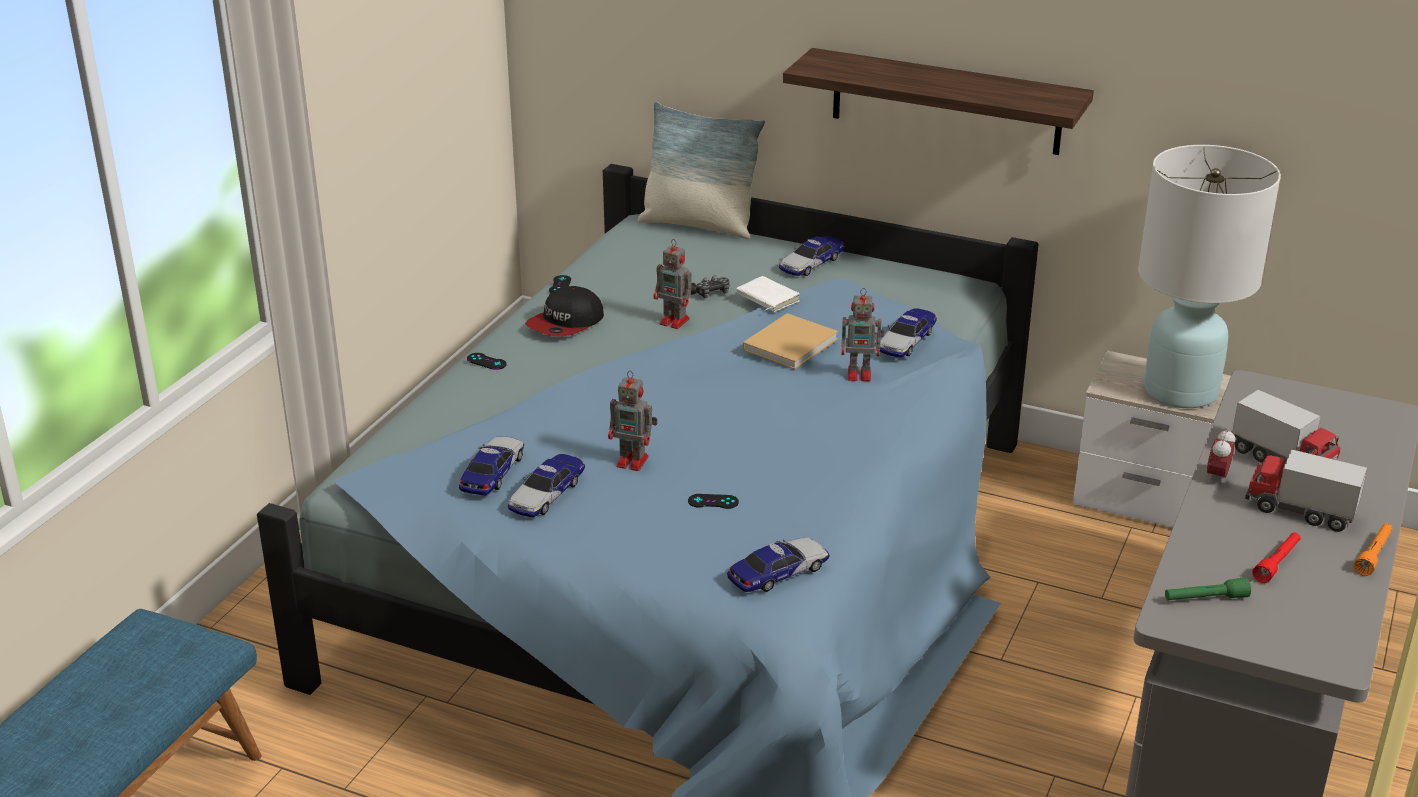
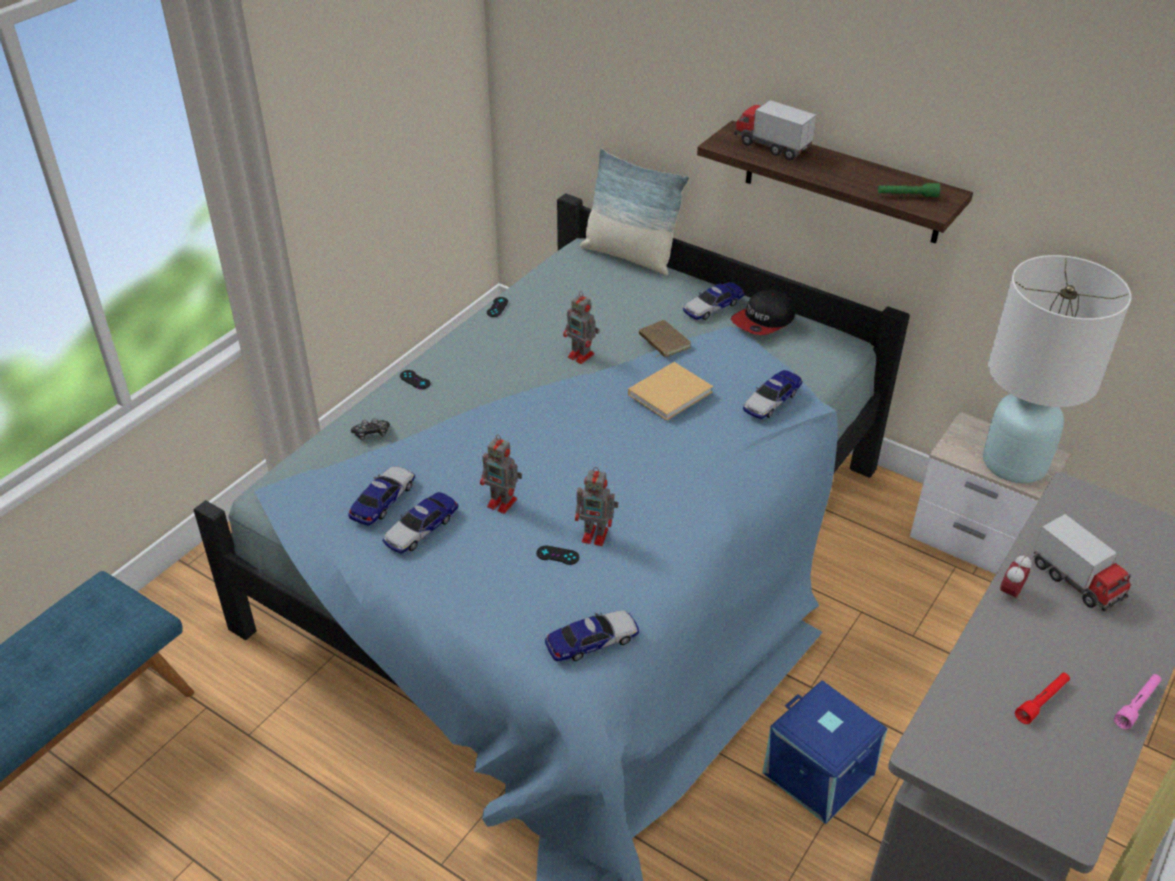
camera: 10 degrees right, 10 degrees up
(566, 323) = (490, 347): cap -> cap (763, 321)
(711, 294) = (619, 330): game controller -> game controller (371, 434)
(766, 298) = (662, 341): white book -> brown book
(861, 374) = (722, 432): toy robot -> toy robot (596, 535)
(1034, 739) = (820, 773): none -> blue storage box
(1205, 599) = (964, 734): green flashlight -> green flashlight (907, 196)
(1299, 511) = (1078, 643): toy truck -> toy truck (772, 146)
(1373, 555) = (1137, 705): orange flashlight -> pink flashlight

